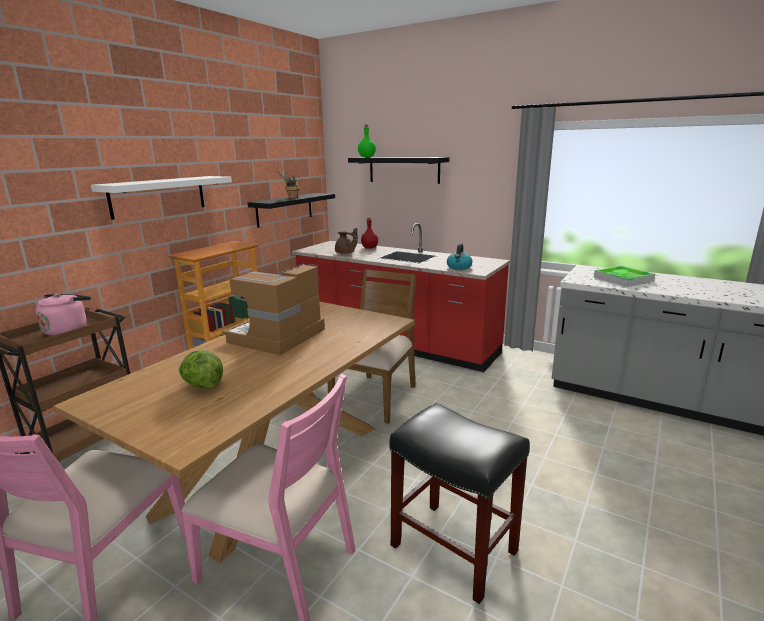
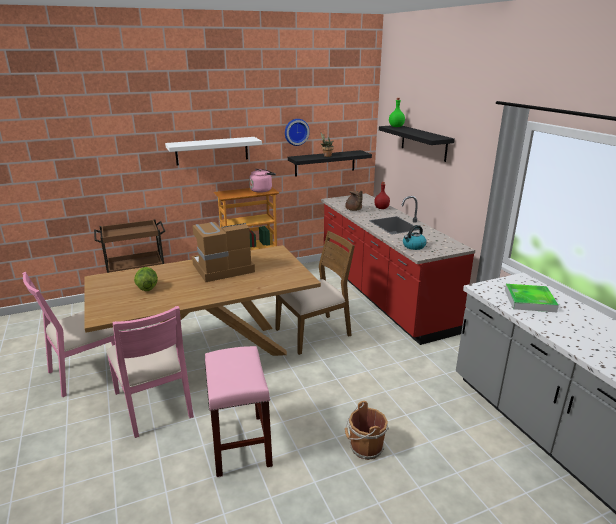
camera: 35 degrees right, 5 degrees up
(68, 329) = (135, 232): pink kettle -> pink kettle (262, 190)
(253, 170) = (296, 132): none -> wall clock
(452, 548) = (239, 444): black stool -> pink stool
(568, 481) = (365, 448): none -> brown bucket

